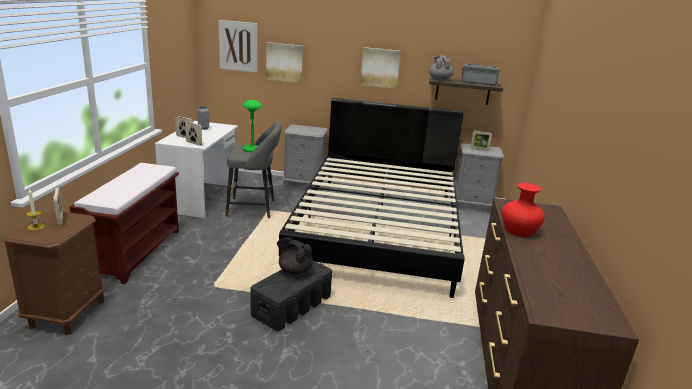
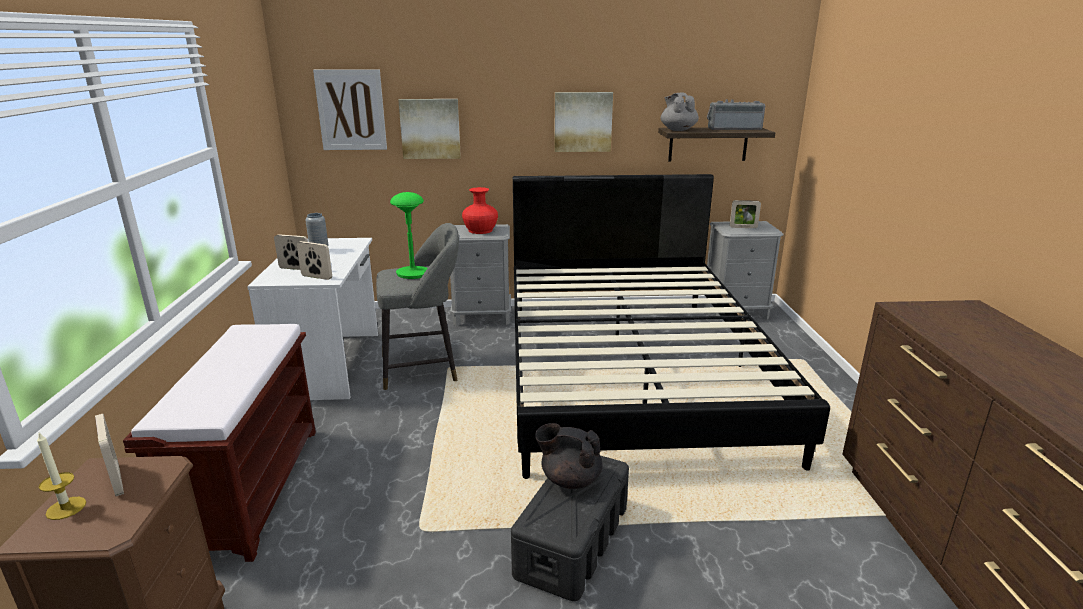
camera: 10 degrees left, 0 degrees up
(519, 230) = (978, 355): red vase -> red vase (480, 230)

